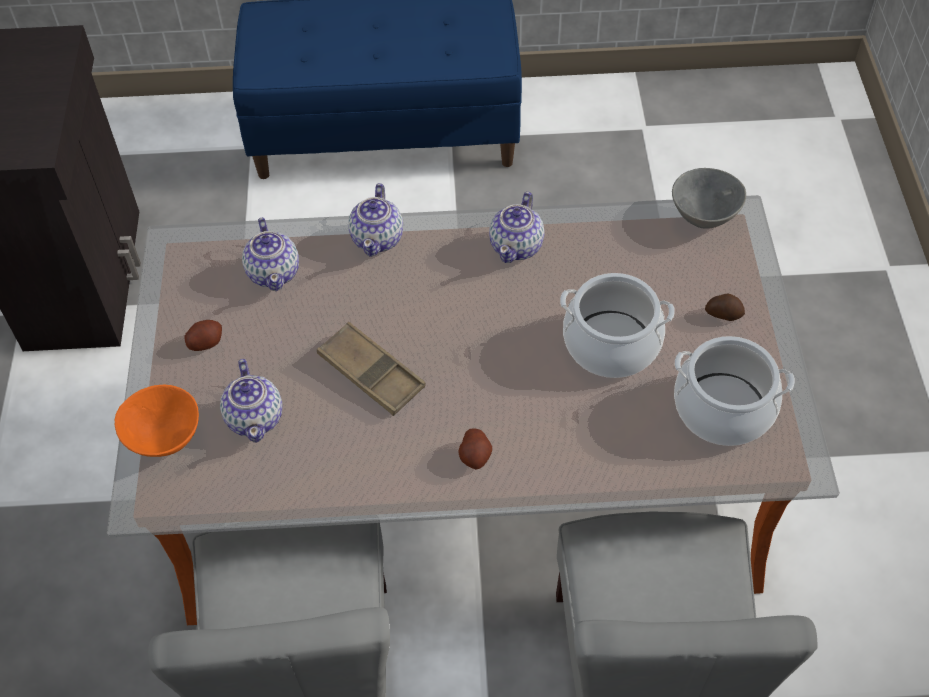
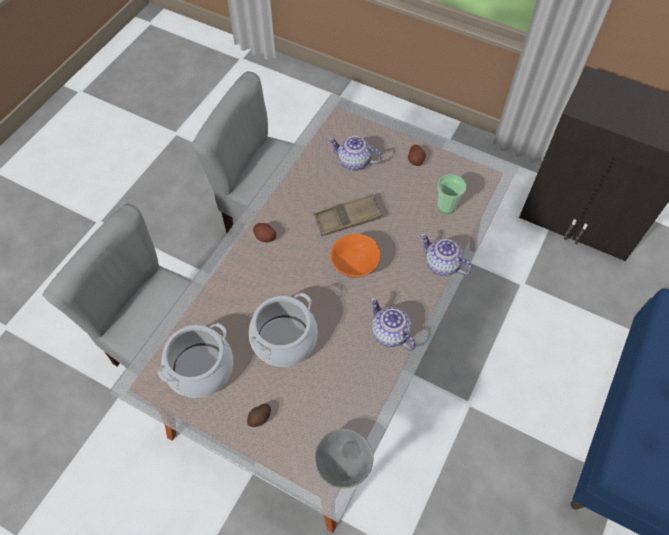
camera: 120 degrees right, 5 degrees up
(164, 441) = (365, 125): orange bowl -> orange bowl (353, 265)
(274, 272) = (446, 206): teapot -> cup

